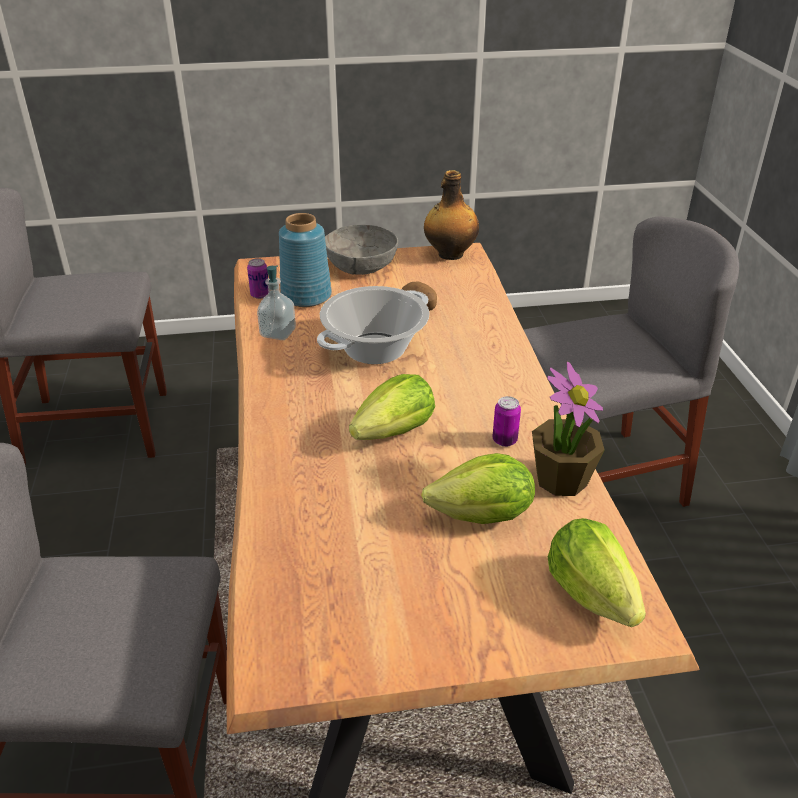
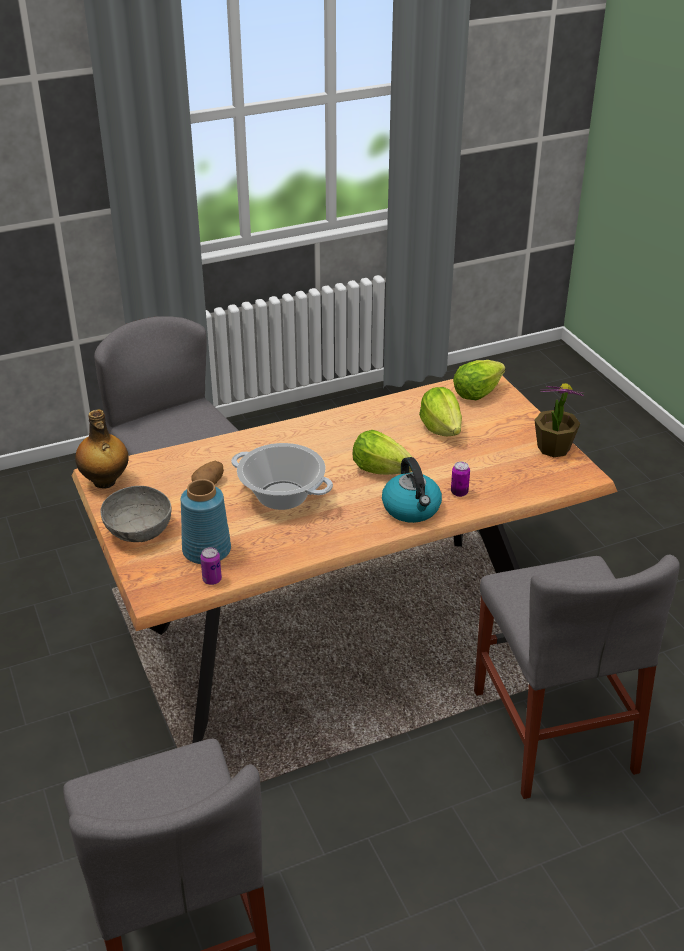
camera: 105 degrees left, 0 degrees up
(278, 333) = (275, 551): soap dispenser -> none
(294, 441) = (412, 509): none -> kettle
(504, 440) = (369, 427): can -> can (459, 492)
(561, 479) = (395, 406): potted plant -> potted plant (553, 448)

